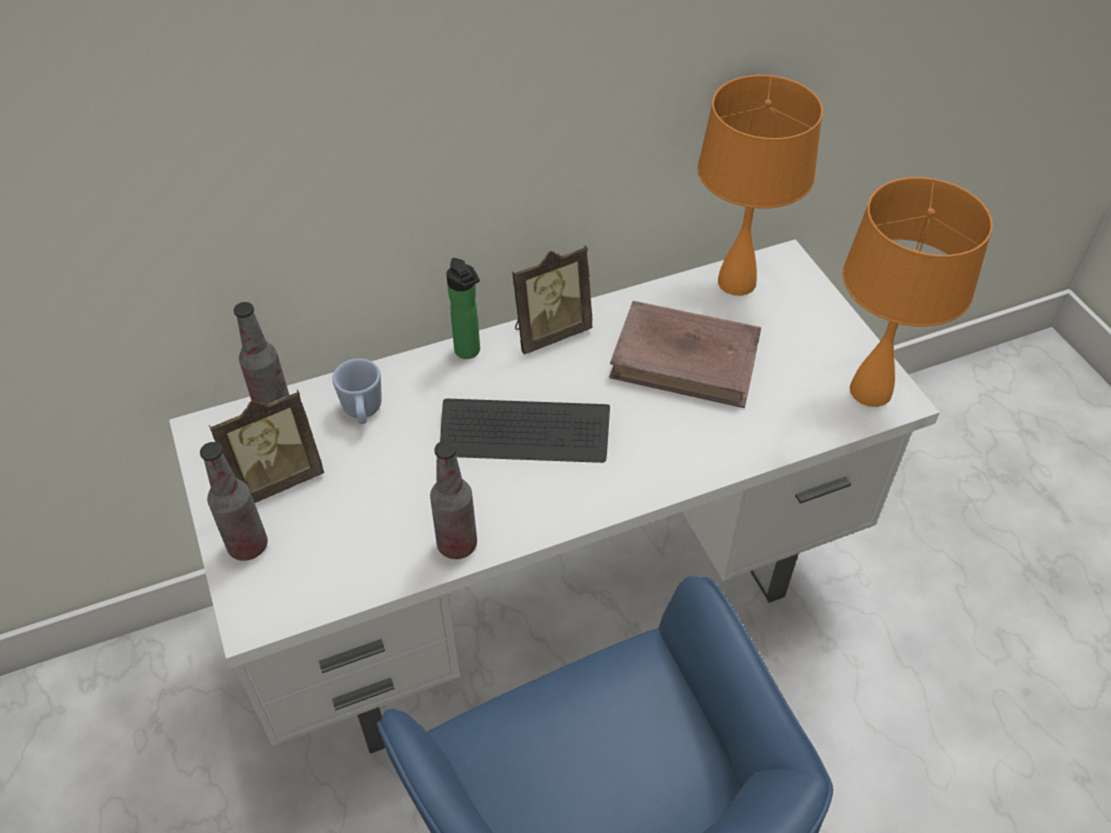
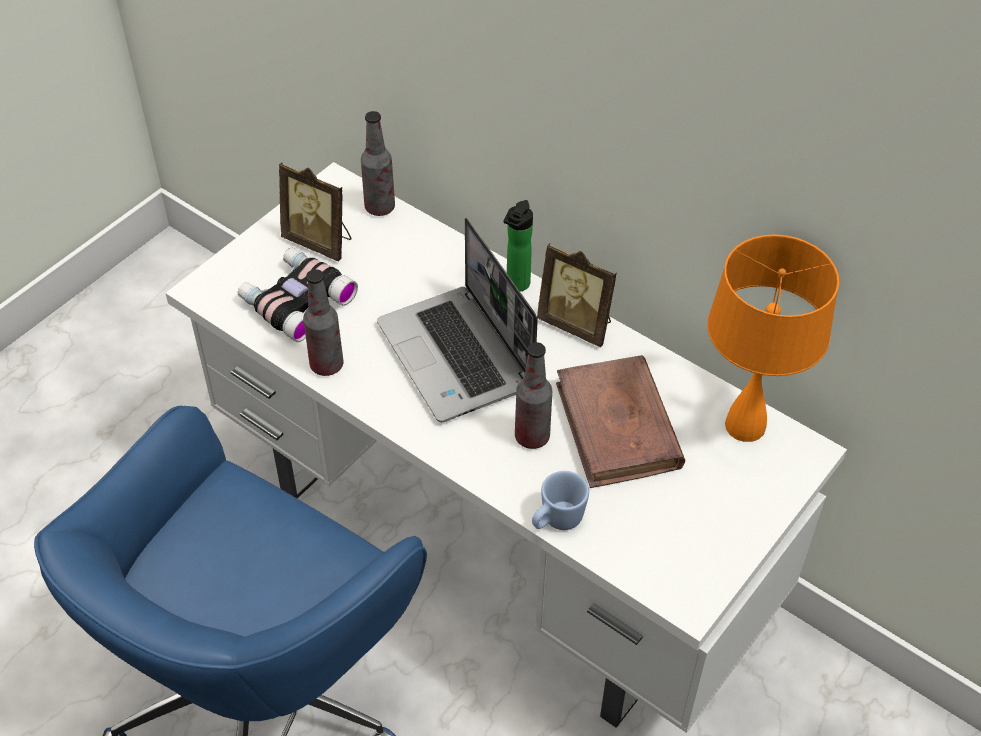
camera: 60 degrees right, 0 degrees up
(248, 546) = (255, 257): bottle -> bottle (532, 437)
(344, 534) = (296, 300): none -> binoculars
(363, 412) = (411, 255): blue mug -> blue mug (556, 521)
(524, 433) = (458, 356): keyboard -> laptop
(871, 390) = (685, 576): orange table lamp -> none

